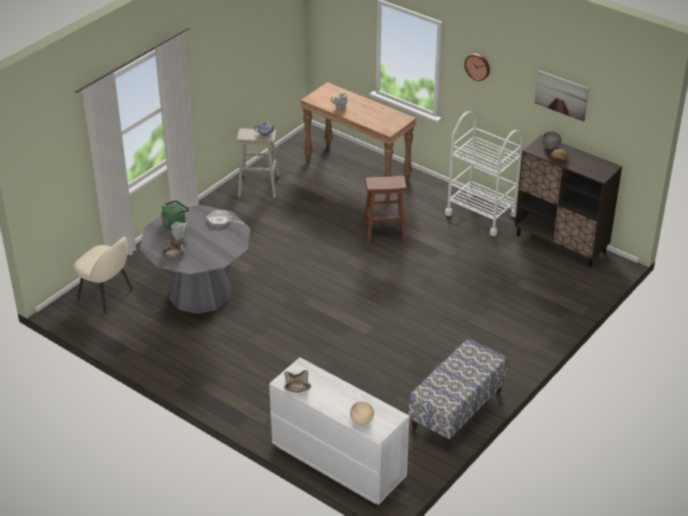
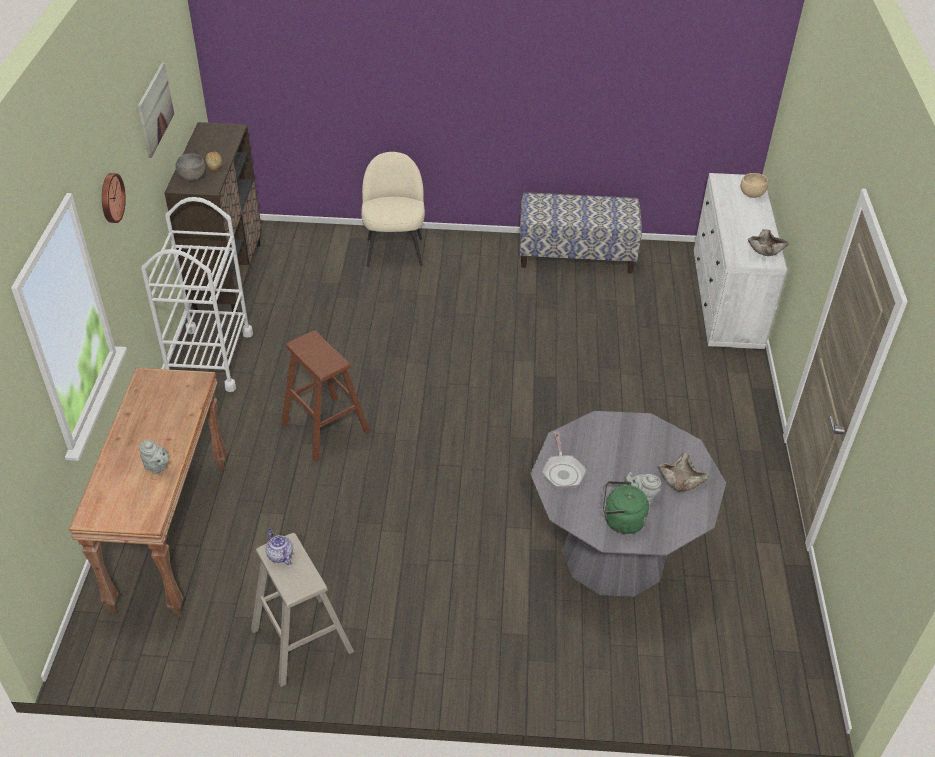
camera: 125 degrees left, 5 degrees up
(106, 296) = (728, 663): beige chair -> beige chair (394, 251)

